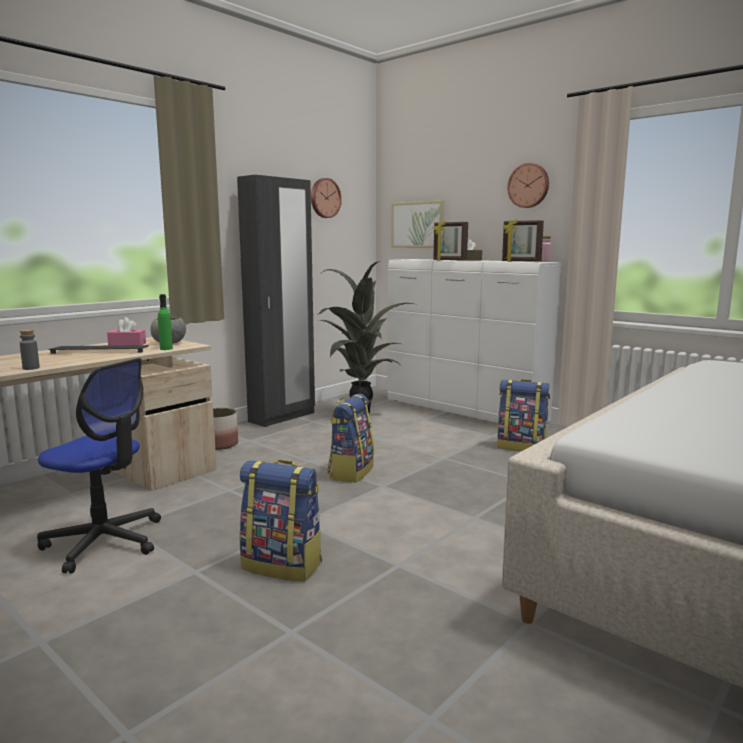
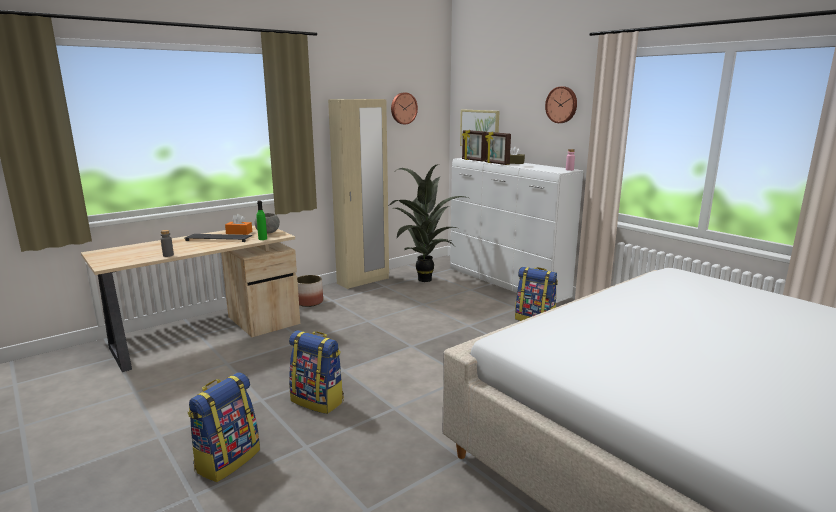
camera: 10 degrees right, 5 degrees up
(104, 542) = (212, 373): office chair -> none
(127, 344) = (239, 232): pink tissue box -> orange tissue box
(282, 417) = (363, 281): black wardrobe -> beige wardrobe
(351, 472) = (394, 332): backpack -> backpack (227, 460)
(521, 261) = (549, 169): picture frame -> picture frame (473, 160)

